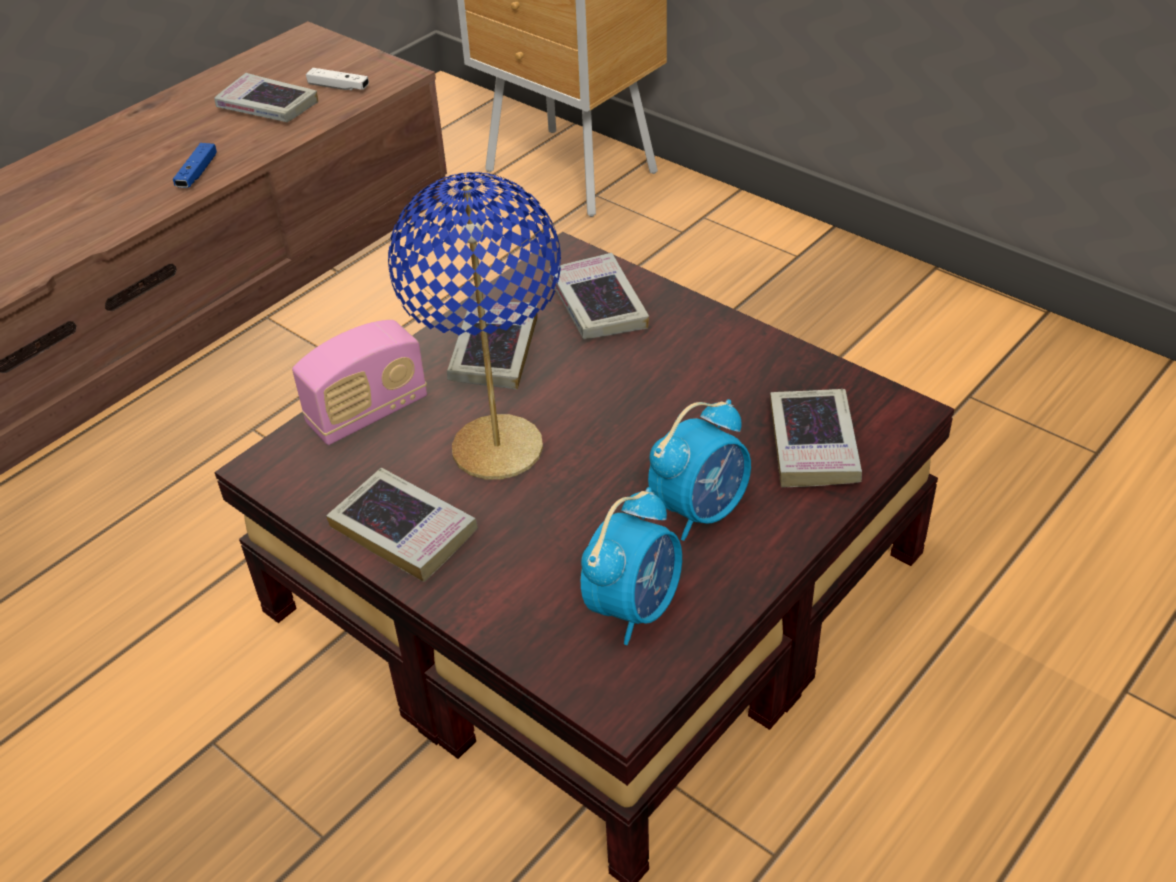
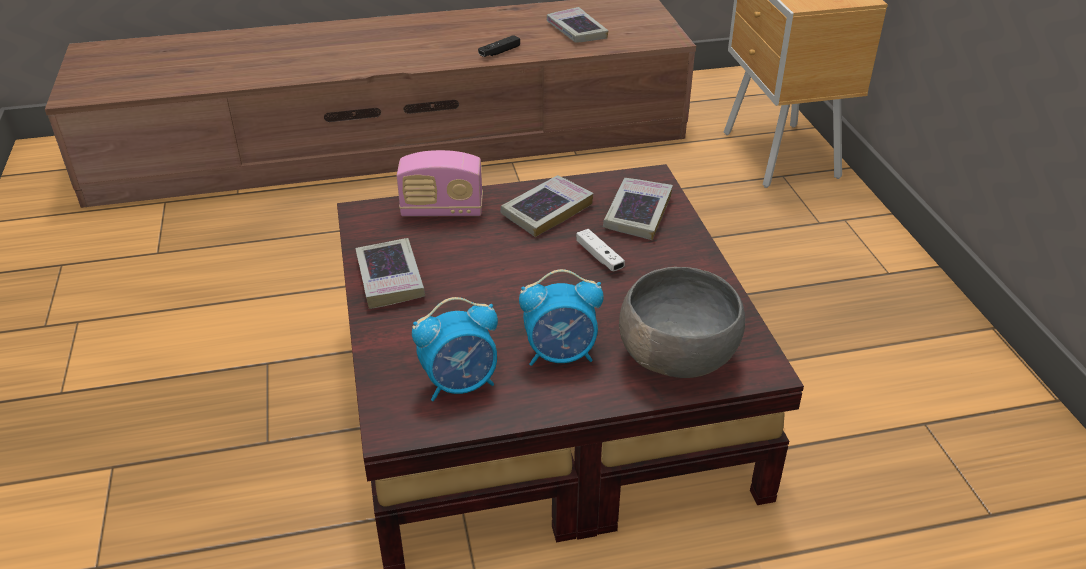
camera: 35 degrees right, 5 degrees down
(197, 173) = (499, 52): blue game controller -> black game controller
(338, 87) = (628, 34): white game controller -> white game controller (599, 257)
(499, 450) = (487, 264): blue table lamp -> none
(813, 445) = (676, 356): book -> grey bowl

